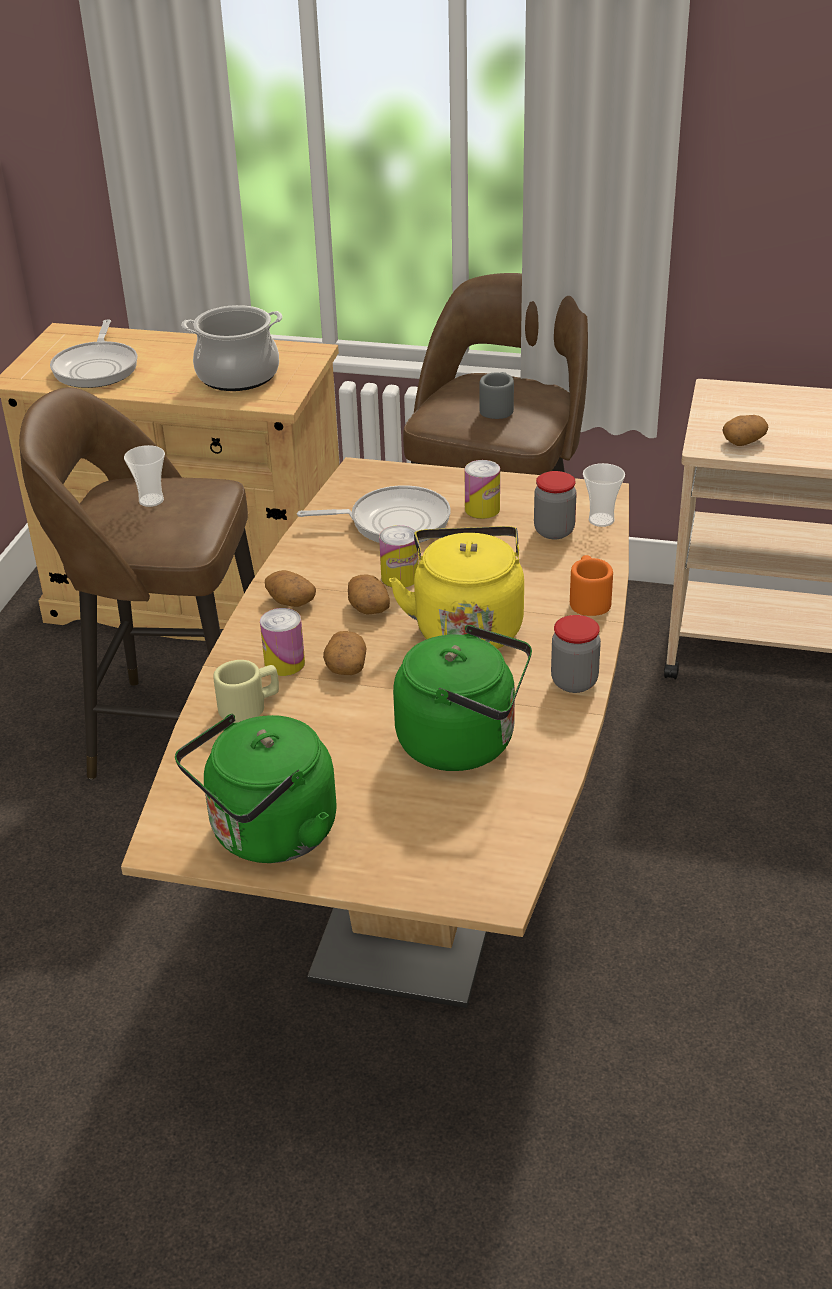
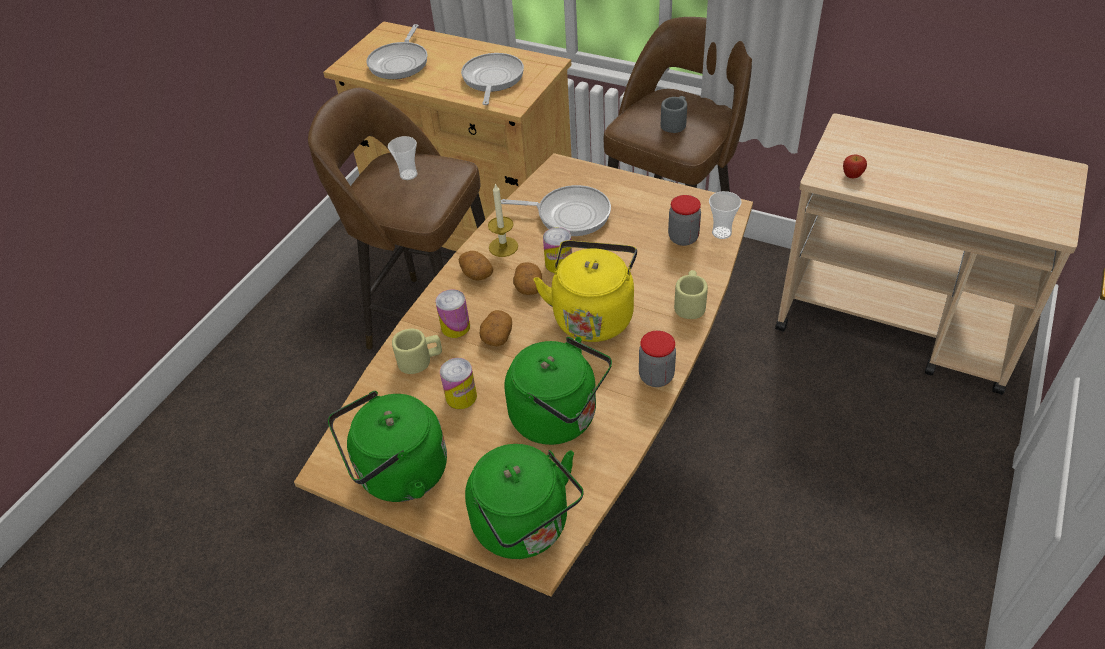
camera: 15 degrees right, 10 degrees up
(237, 376) = (492, 79): cooking pot -> frying pan
(316, 567) = (503, 247): none -> candle
(464, 865) = (526, 527): none -> green kettle
(482, 509) = (636, 211): can -> can (461, 397)
(588, 599) = (690, 303): orange mug -> beige mug
(744, 441) = (852, 175): potato -> apple

